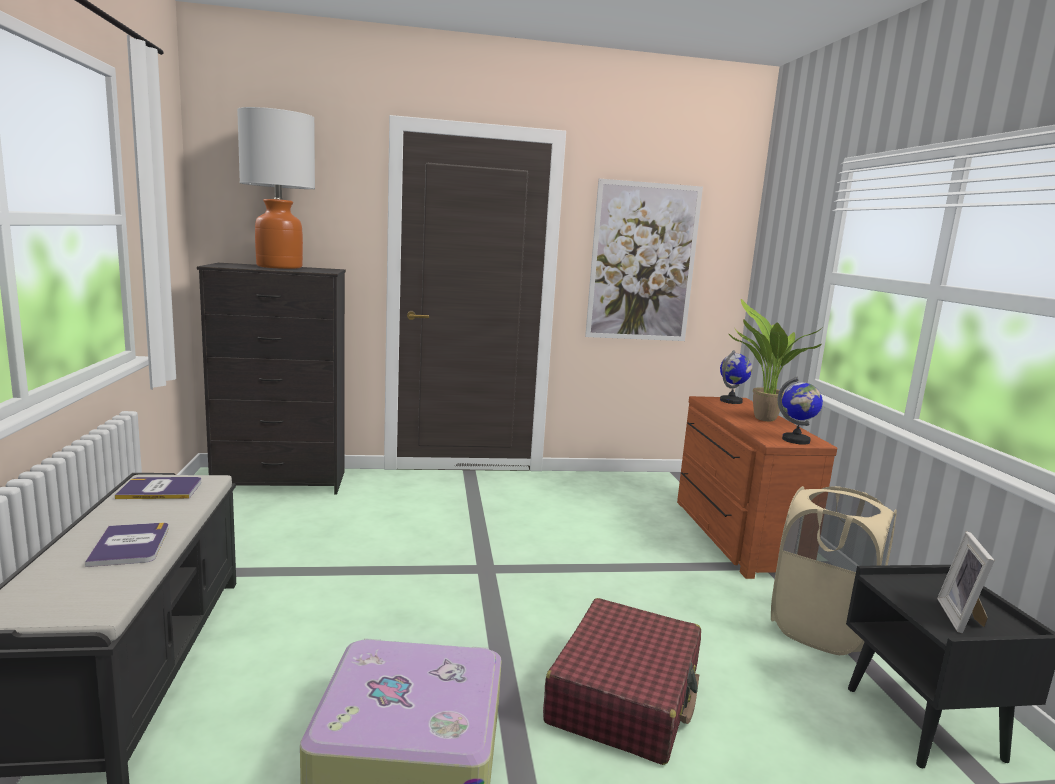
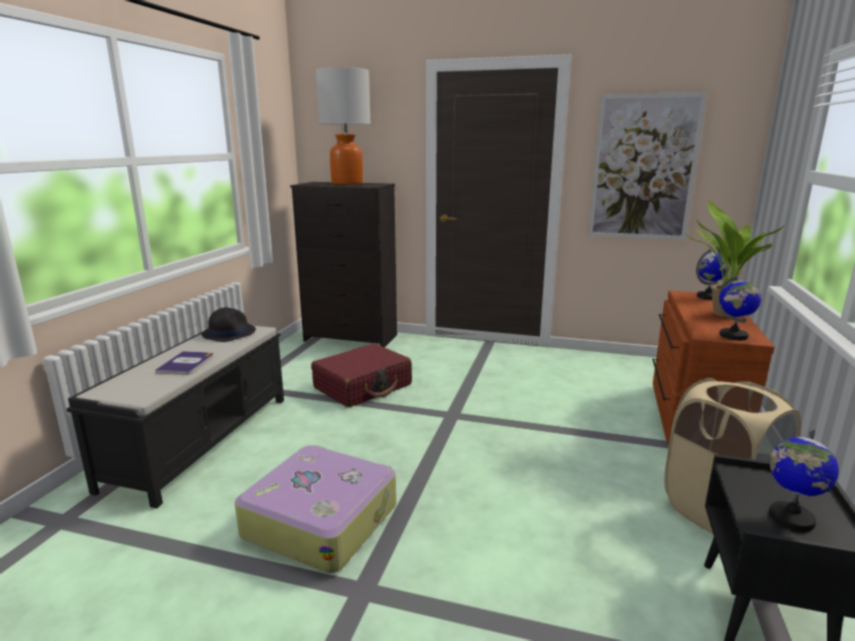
camera: 25 degrees right, 5 degrees up
(160, 489) = (229, 333): book -> black hat
(625, 696) = (493, 524): red suitcase -> red suitcase (363, 386)
(963, 618) = (790, 518): picture frame -> globe

